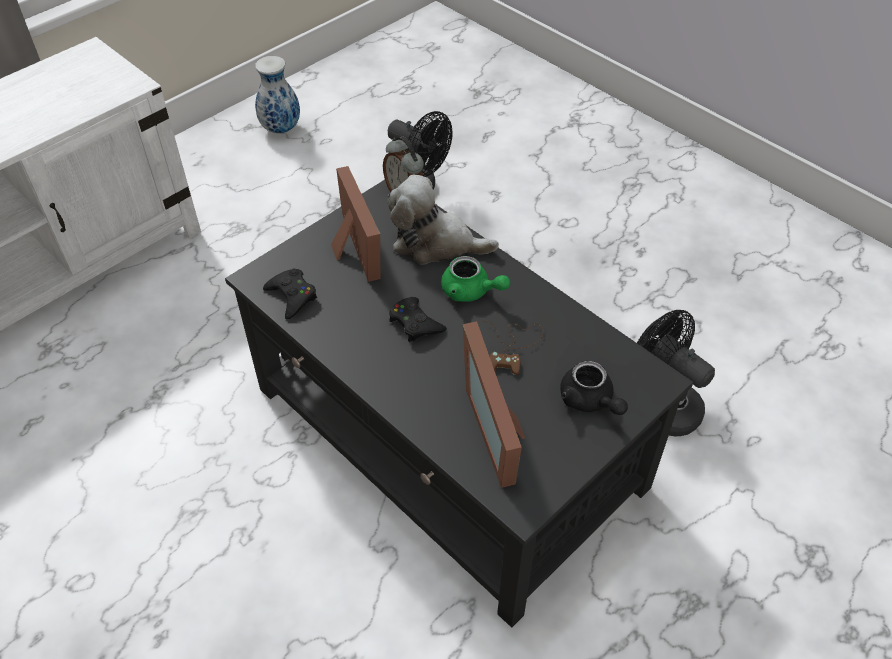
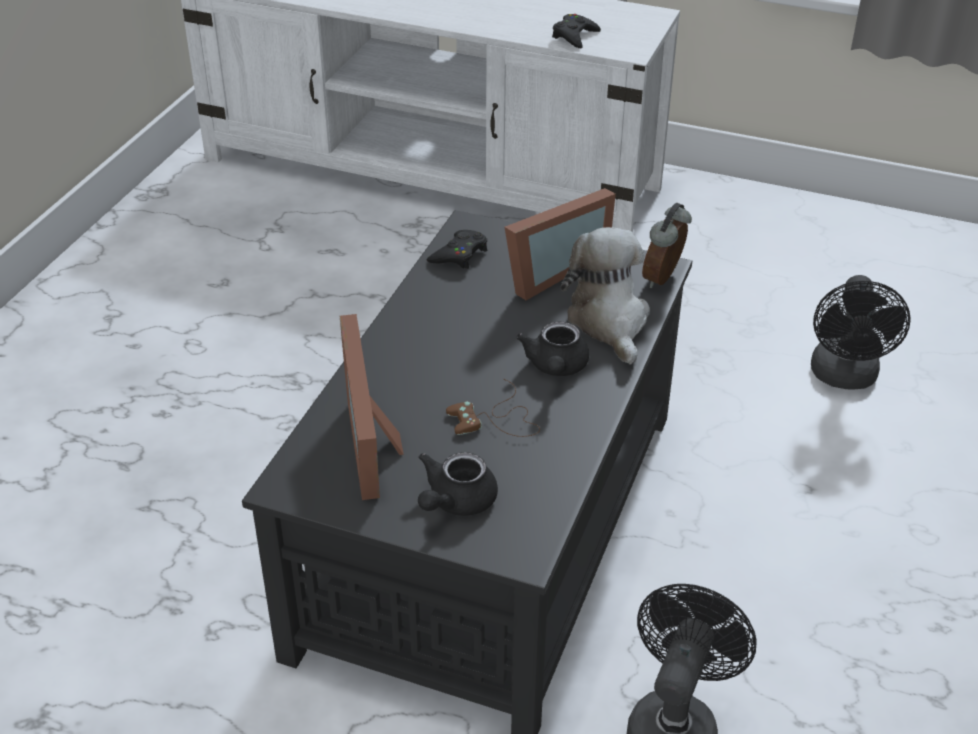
camera: 65 degrees right, 10 degrees down
(281, 128) = (832, 240): vase -> none
(415, 323) = (480, 342): black game controller -> black game controller (574, 36)
(471, 291) = (556, 367): green teapot -> black teapot
(500, 427) = (377, 442): picture frame -> picture frame turned 60 degrees counterclockwise

